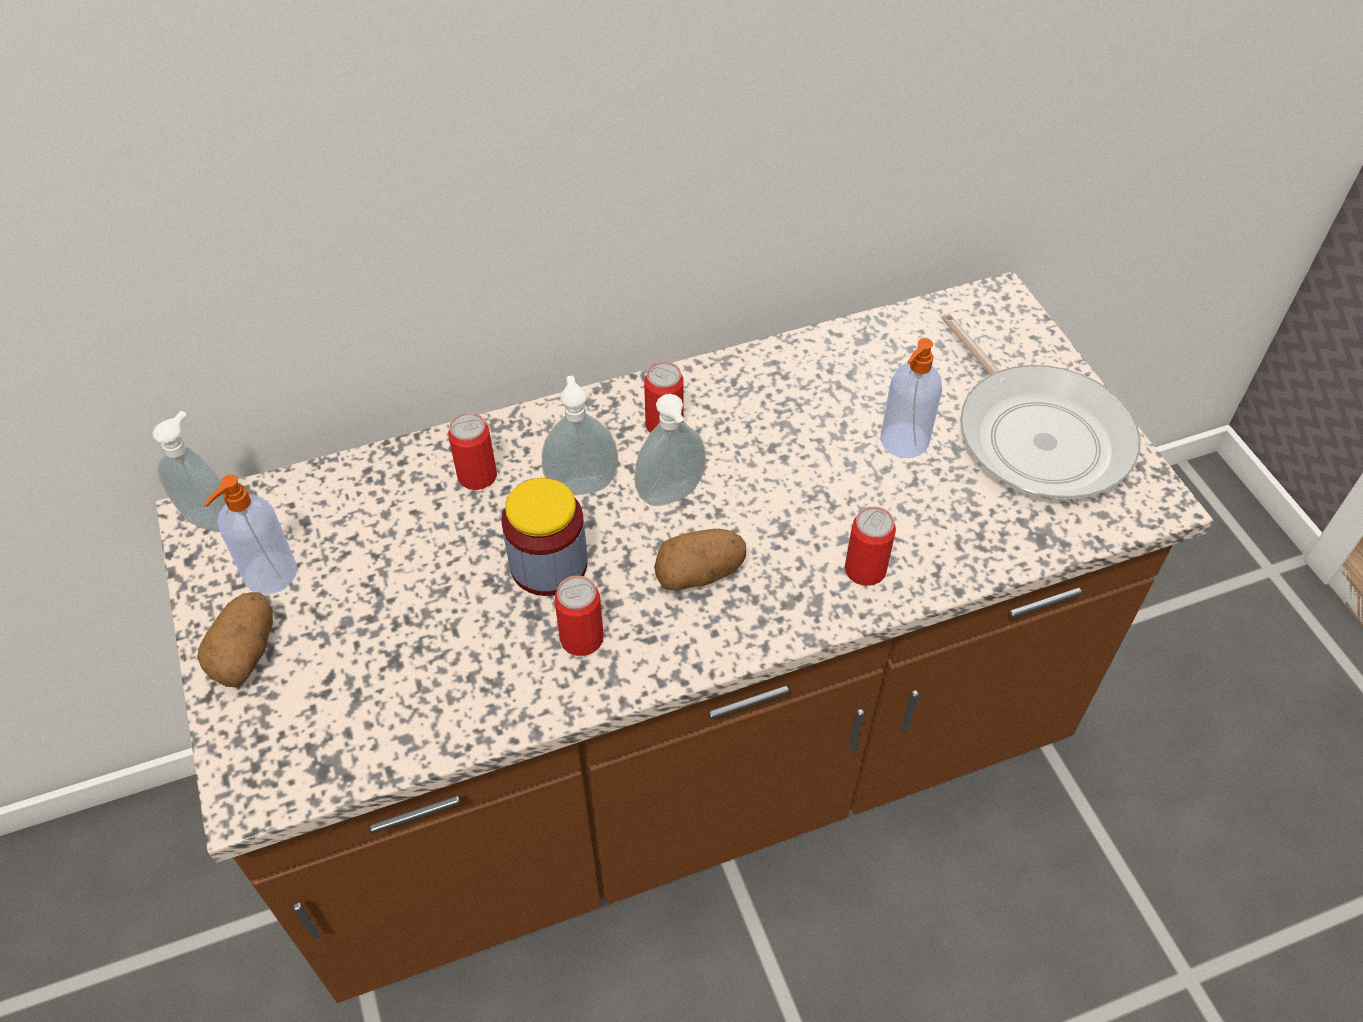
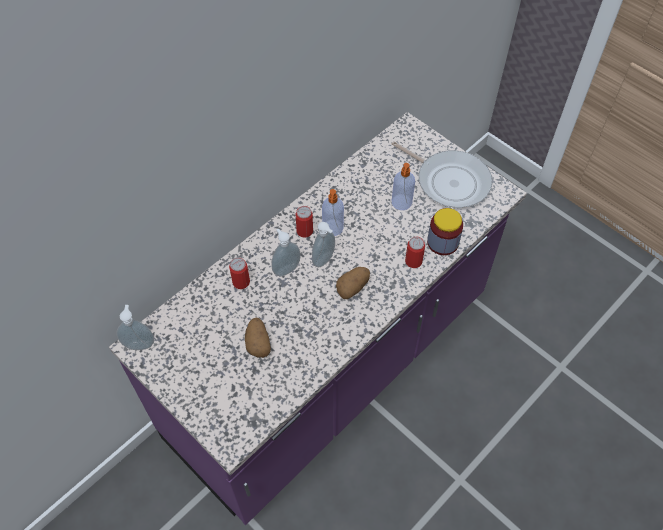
camera: 25 degrees left, 5 degrees up
(246, 652) = (192, 392): potato -> potato (258, 343)
(269, 575) = (180, 357): soap dispenser -> soap dispenser (332, 228)
(549, 564) = (292, 307): jar -> jar (442, 242)
(582, 638) = (322, 331): can -> none
(681, 767) = (331, 369): brown counter -> purple counter

